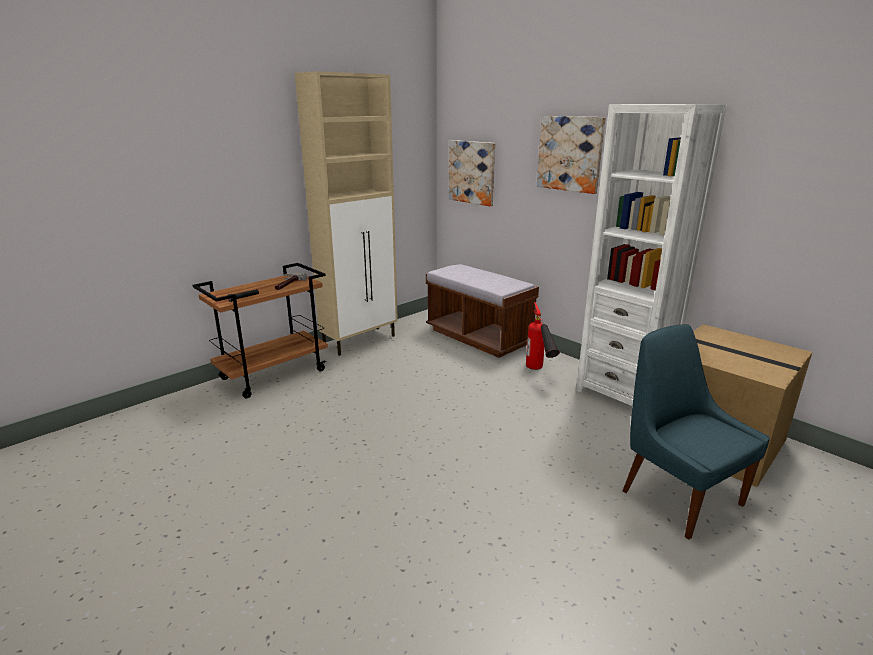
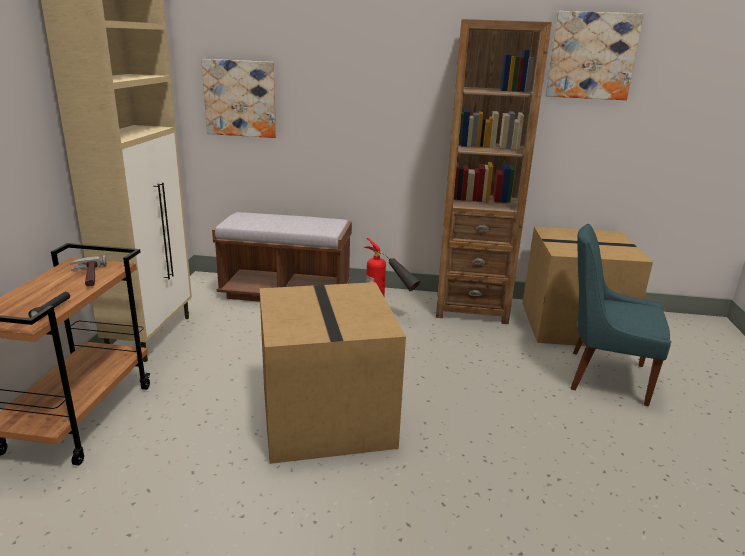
camera: 40 degrees left, 0 degrees up
(396, 426) = (324, 415): none -> cardboard box
(570, 154) = (377, 73): picture -> picture (592, 56)
(623, 392) = (471, 308): white bookcase -> brown bookcase

